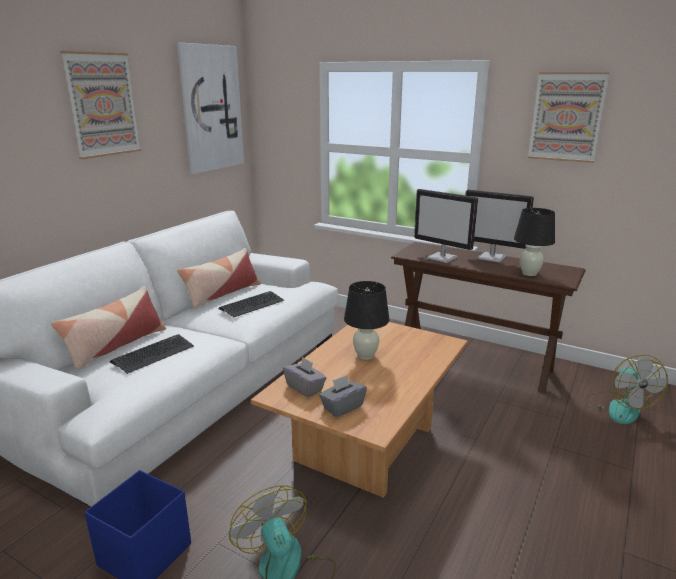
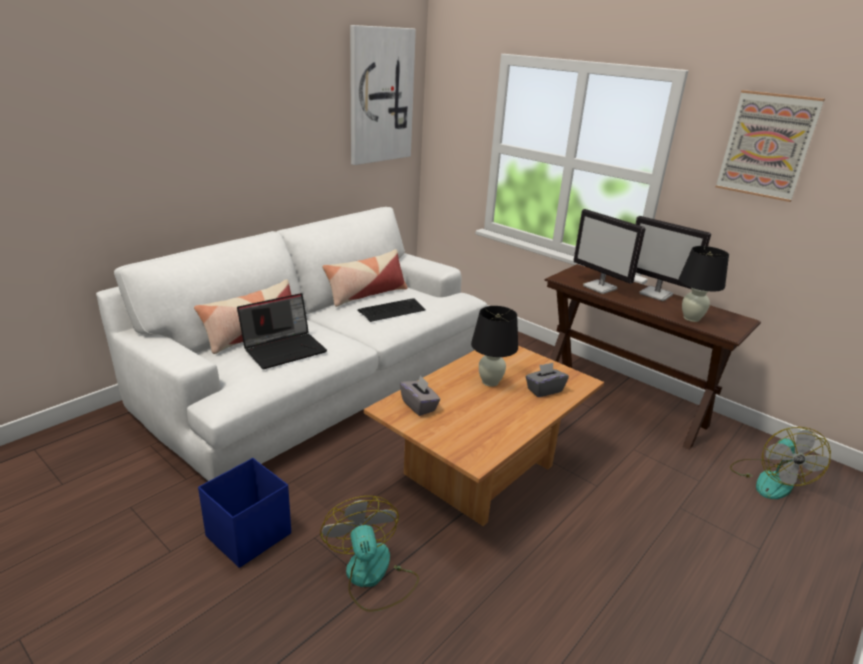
camera: 10 degrees right, 5 degrees up
(102, 105) = (267, 90): picture -> none
(153, 354) = (284, 349): keyboard -> laptop
(342, 407) = (450, 431): grey tissue box -> grey tissue box (544, 390)

